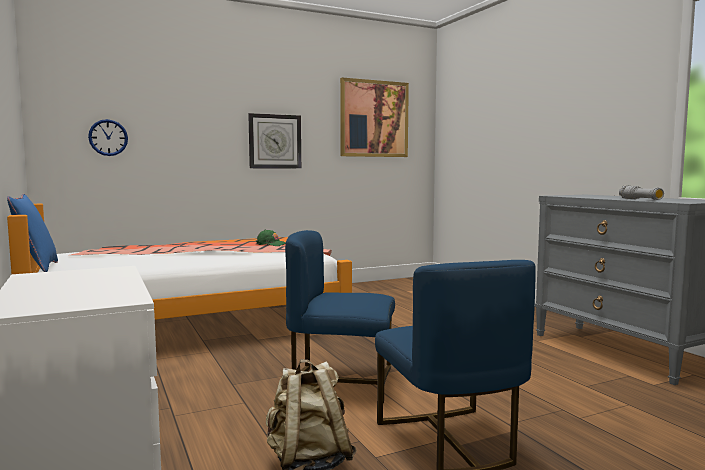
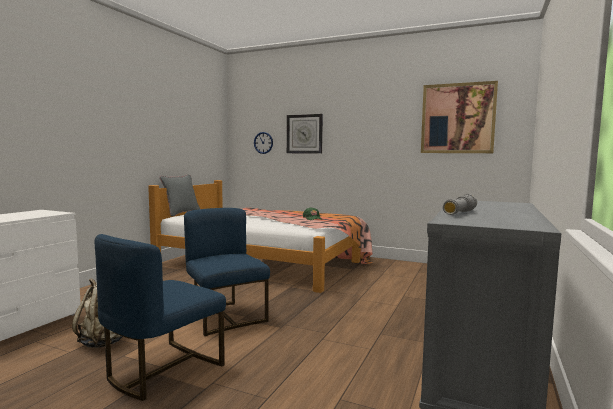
camera: 50 degrees right, 0 degrees up
(37, 268) = (181, 213): blue pillow -> grey pillow
(275, 141) = (364, 142): wall clock -> wall clock (304, 134)

